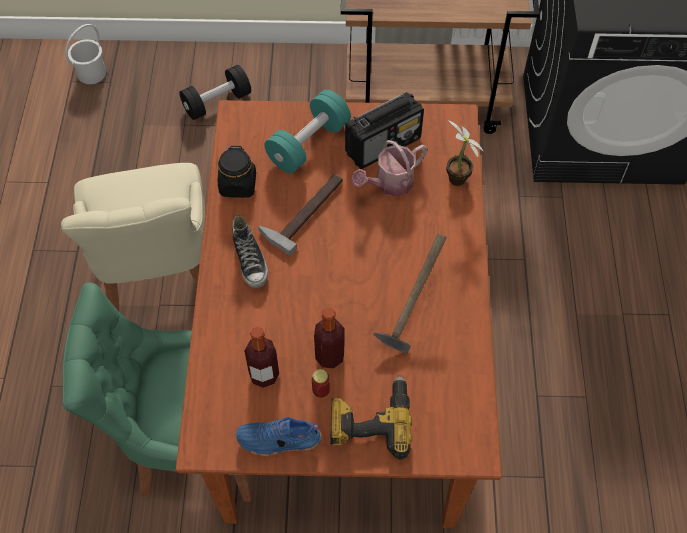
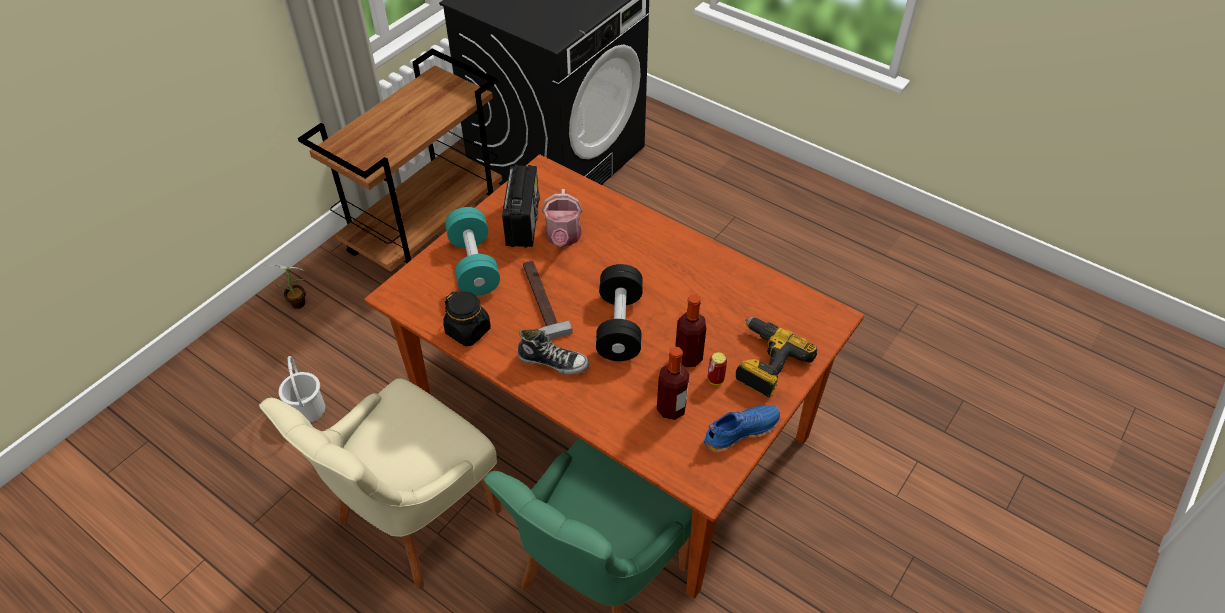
camera: 55 degrees left, 10 degrees down
(91, 73) = (118, 451): white bucket -> white bucket (307, 410)
(159, 281) = (413, 519): beige chair -> beige chair turned 105 degrees clockwise
(217, 102) = (271, 369): black dumbbell -> black dumbbell (619, 326)
(278, 441) = (740, 431): blue shoe -> blue shoe turned 150 degrees counterclockwise
(410, 314) = (690, 290): hammer -> none
(458, 181) = (598, 200): potted plant -> potted plant (300, 304)

